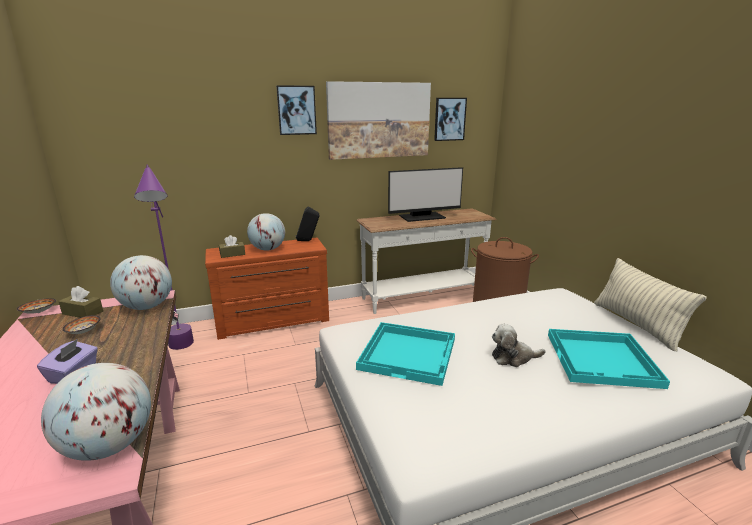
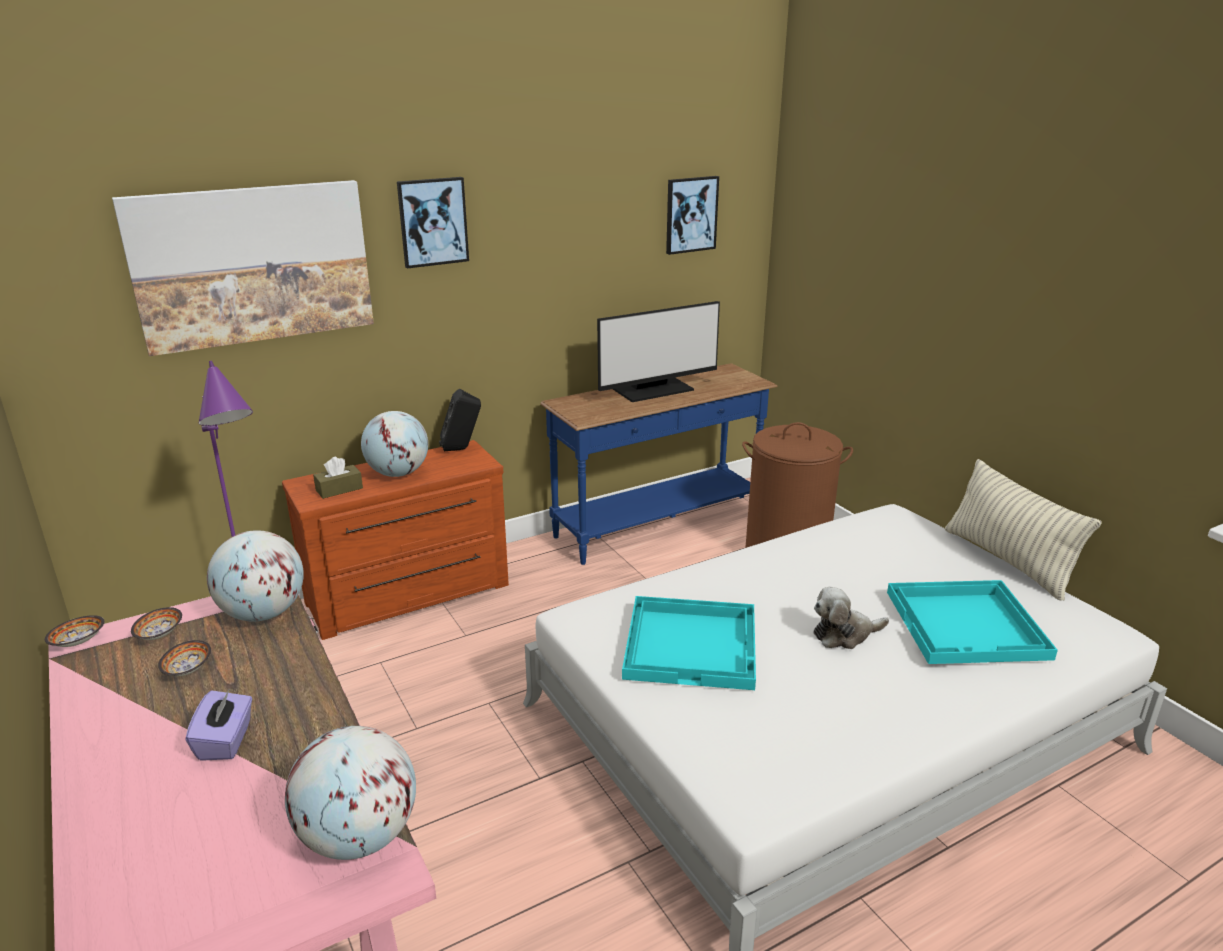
camera: 10 degrees left, 5 degrees up
(83, 312) = (158, 635): brown tissue box -> bowl
(379, 120) = (573, 227): picture -> picture (252, 264)
(423, 297) = (658, 526): white console table -> blue console table

